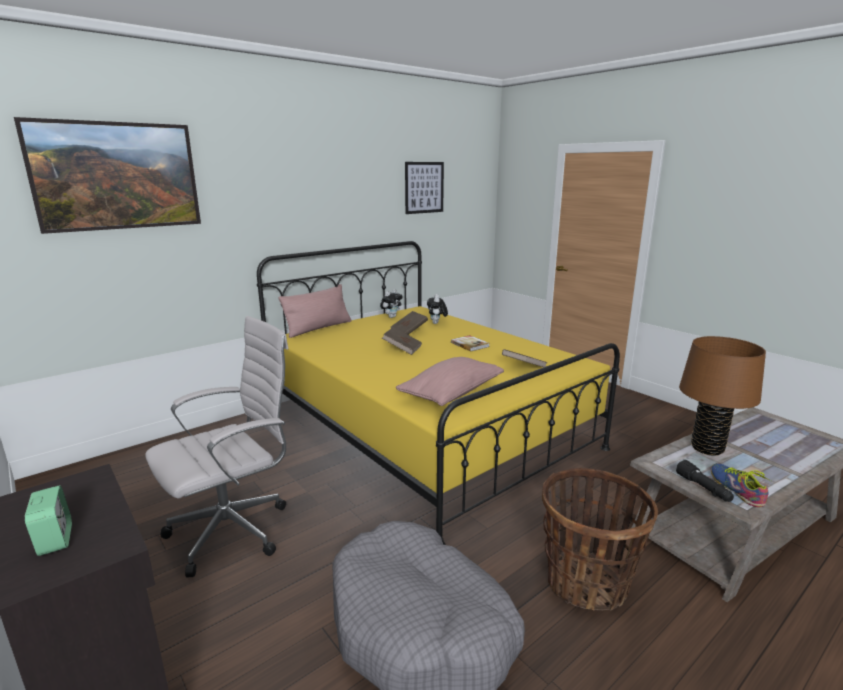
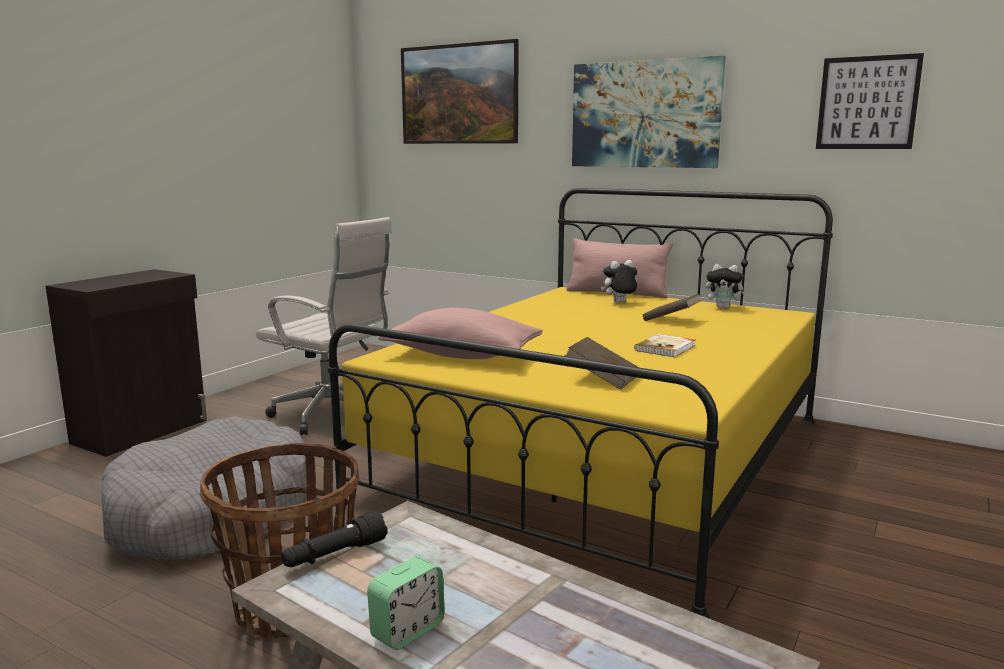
camera: 70 degrees right, 5 degrees down
(55, 540) = (104, 281): alarm clock -> alarm clock (407, 631)
(308, 195) = (644, 114): none -> picture
(402, 349) = (594, 325): brown book -> none
(437, 323) = (737, 326): plush toy -> plush toy (619, 303)
(707, 448) = (493, 570): brown table lamp -> none
(736, 489) = (343, 586): shoe -> none

